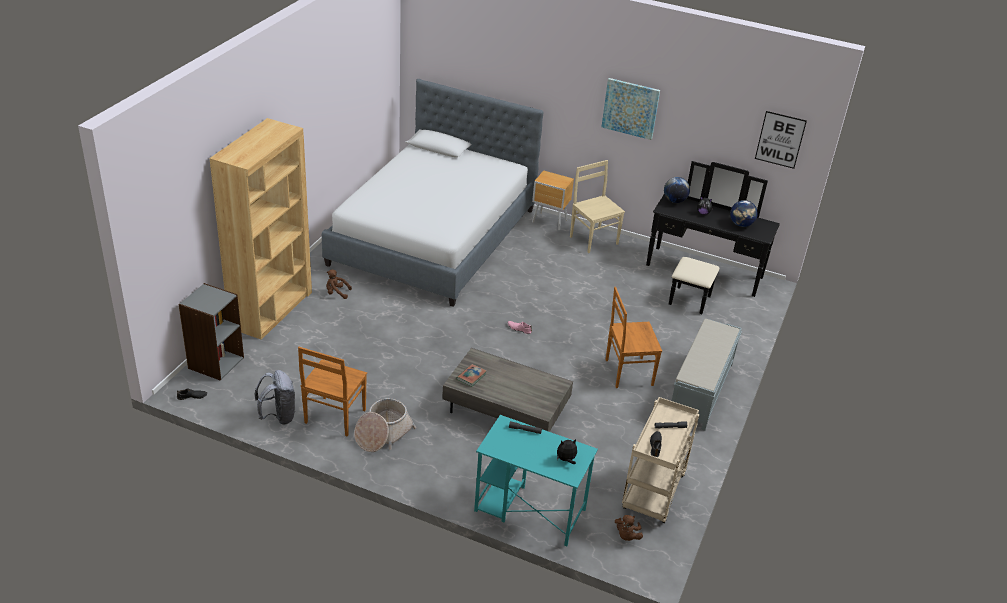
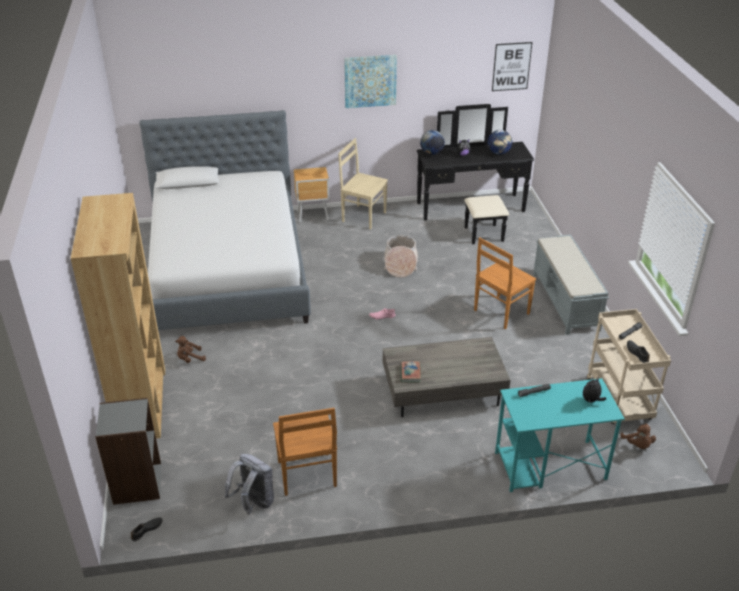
camera: 30 degrees left, 0 degrees up
(382, 434) = (365, 467): basket -> basket (400, 264)

